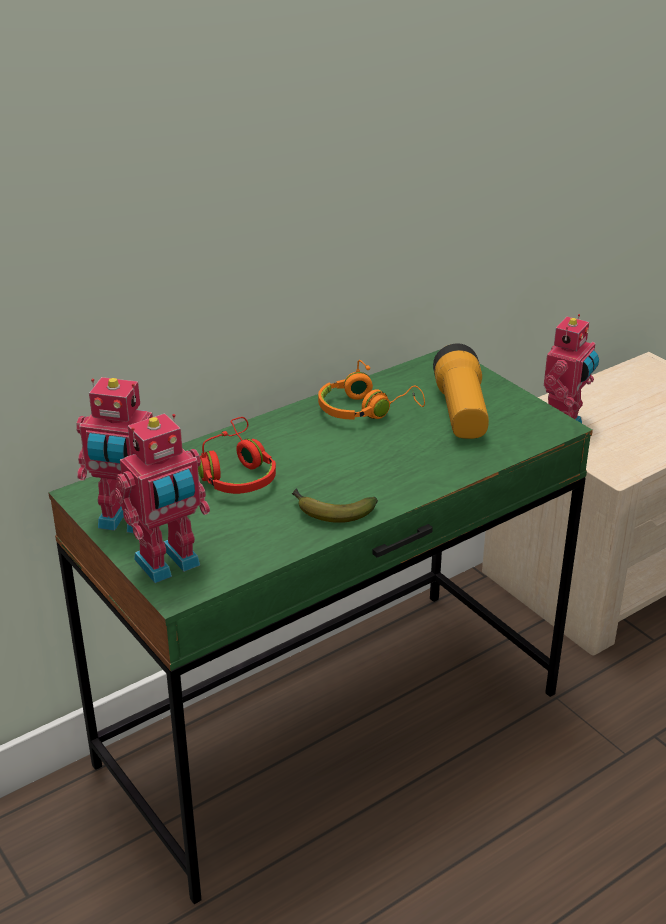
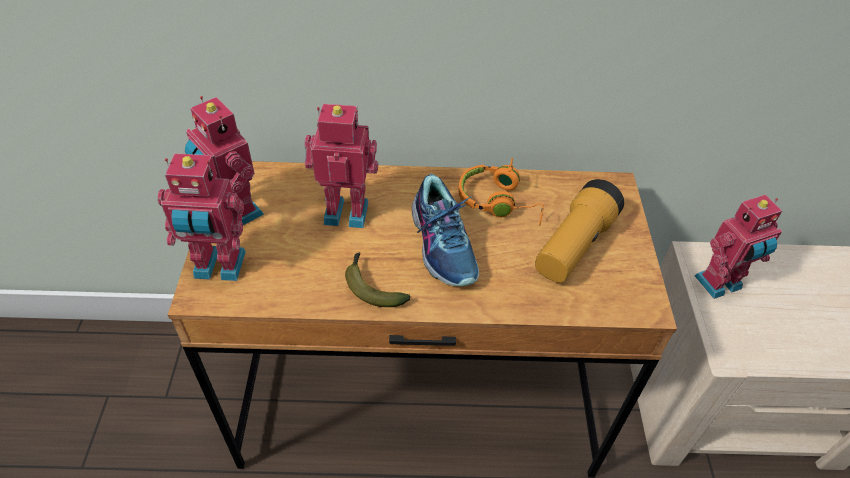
camera: 35 degrees right, 15 degrees up
(237, 472) = (347, 210): red headphones -> toy robot
(332, 729) = (418, 401): green desk -> brown desk
(355, 457) = (444, 244): none -> shoe

